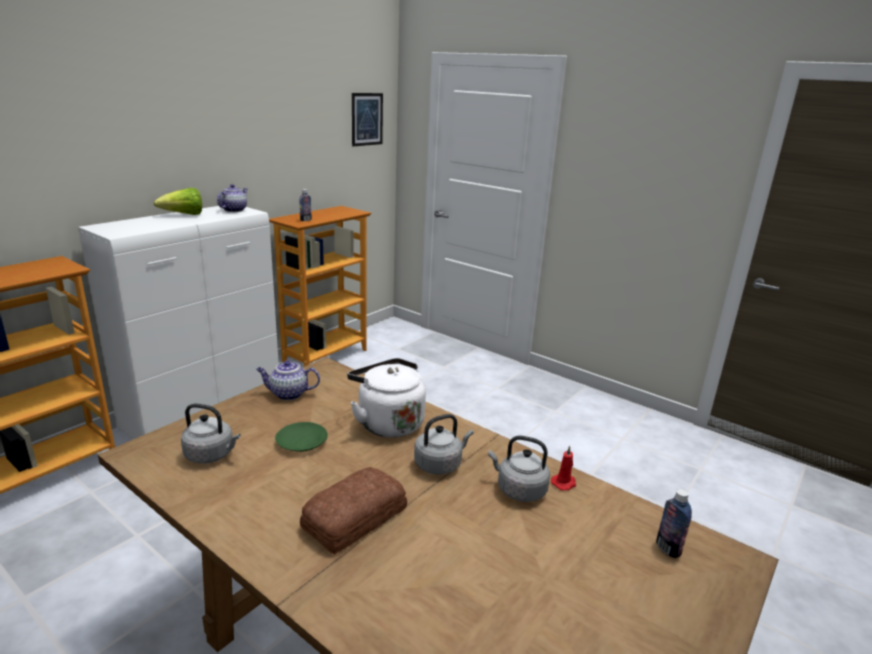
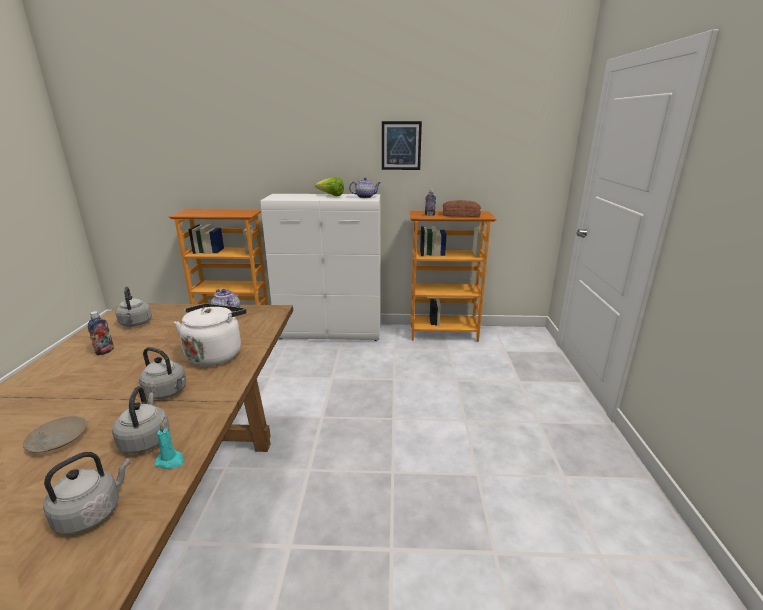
camera: 55 degrees right, 0 degrees up
(302, 442) = (166, 339): green plate -> none
(352, 517) = (80, 385): bread -> bread (460, 214)
(367, 119) = (533, 134): picture -> picture (401, 146)
(468, 542) = (57, 440): none -> beige plate
(564, 483) = (170, 461): red candle -> turquoise candle
(605, 531) = (92, 512): none -> grey kettle
(668, 549) = (67, 571): bottle -> bottle (105, 351)

